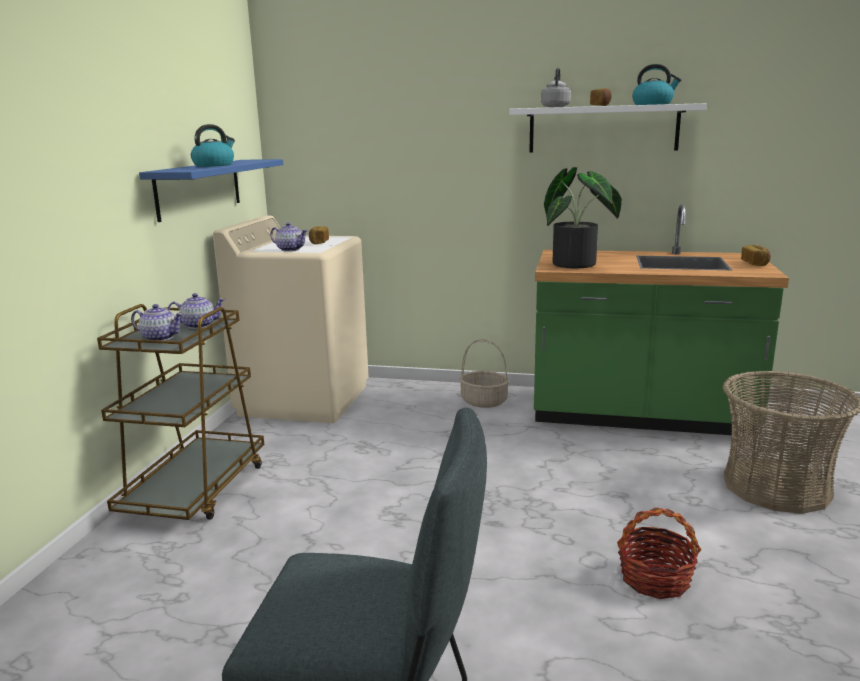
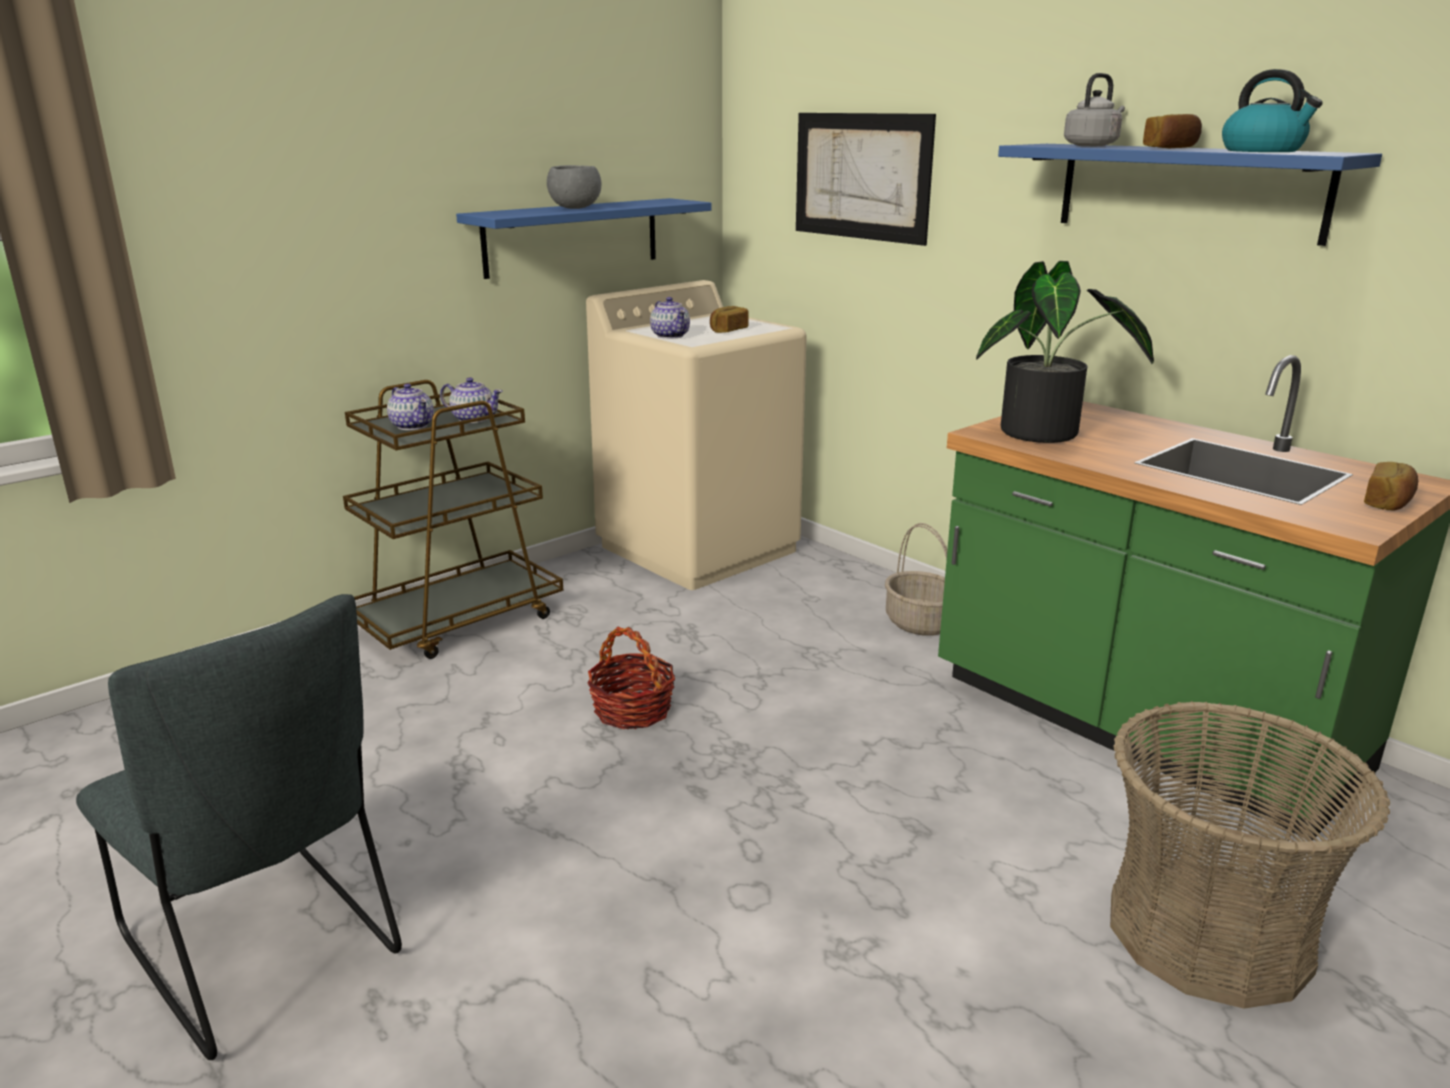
camera: 35 degrees right, 5 degrees up
(214, 165) = (574, 208): kettle -> grey bowl
(383, 136) = (861, 176): none -> picture
(603, 129) = (1189, 191): white shelf -> blue shelf
(654, 579) = (791, 960): basket -> basket (632, 710)

